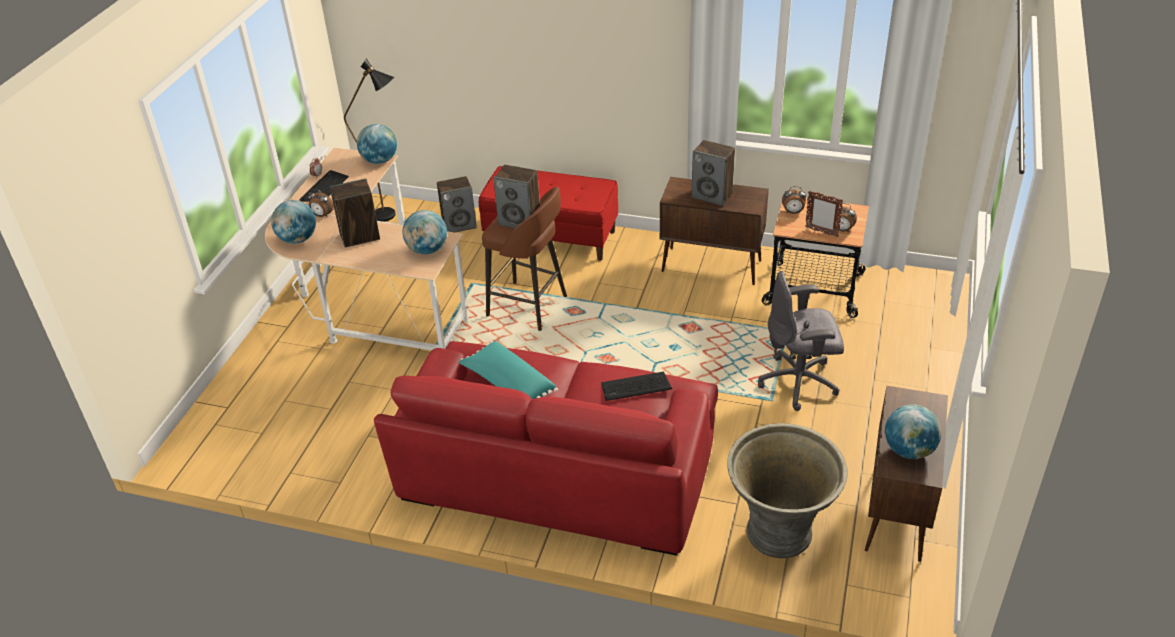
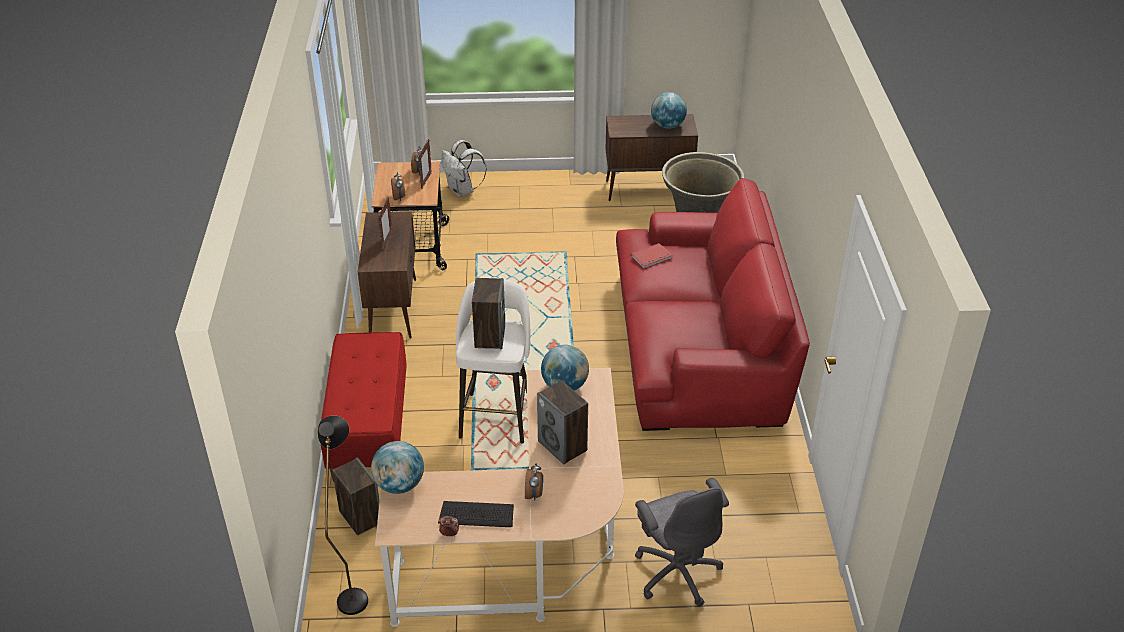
camera: 110 degrees left, 0 degrees up
(297, 239) = (588, 497): globe -> none
(508, 384) = (685, 325): turquoise pillow -> none
(529, 307) = (497, 416): brown stool -> white stool
(635, 387) = (652, 257): keyboard -> red book
(712, 195) = (387, 241): speaker -> picture frame
(799, 382) = (538, 241): grey office chair -> grey office chair (677, 571)
(921, 339) = (462, 191): none -> white backpack

